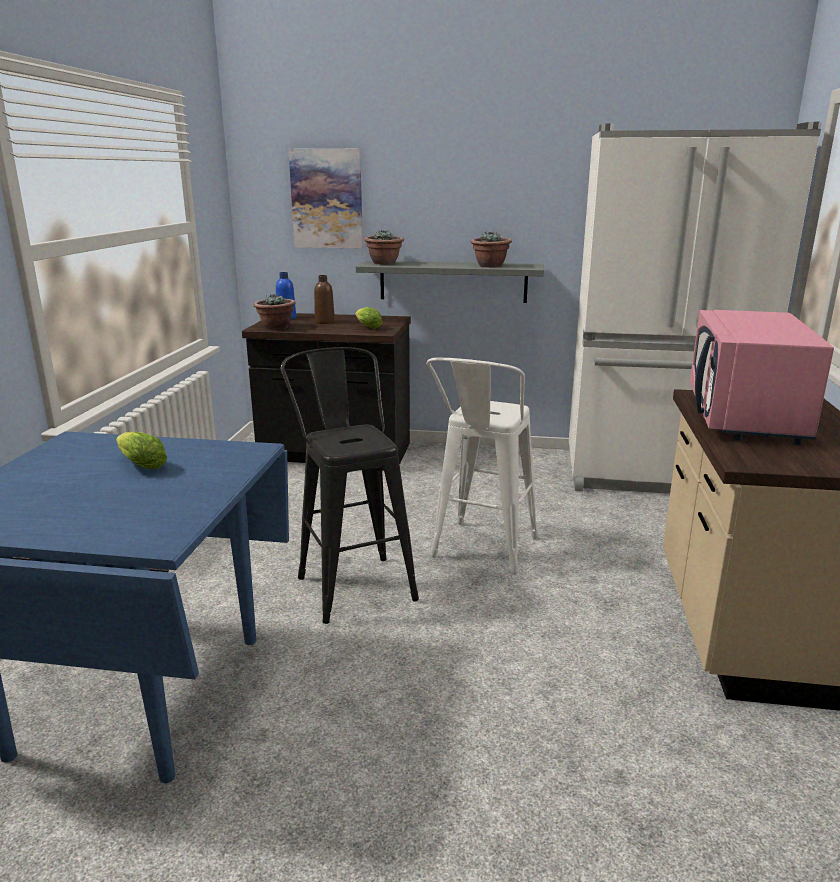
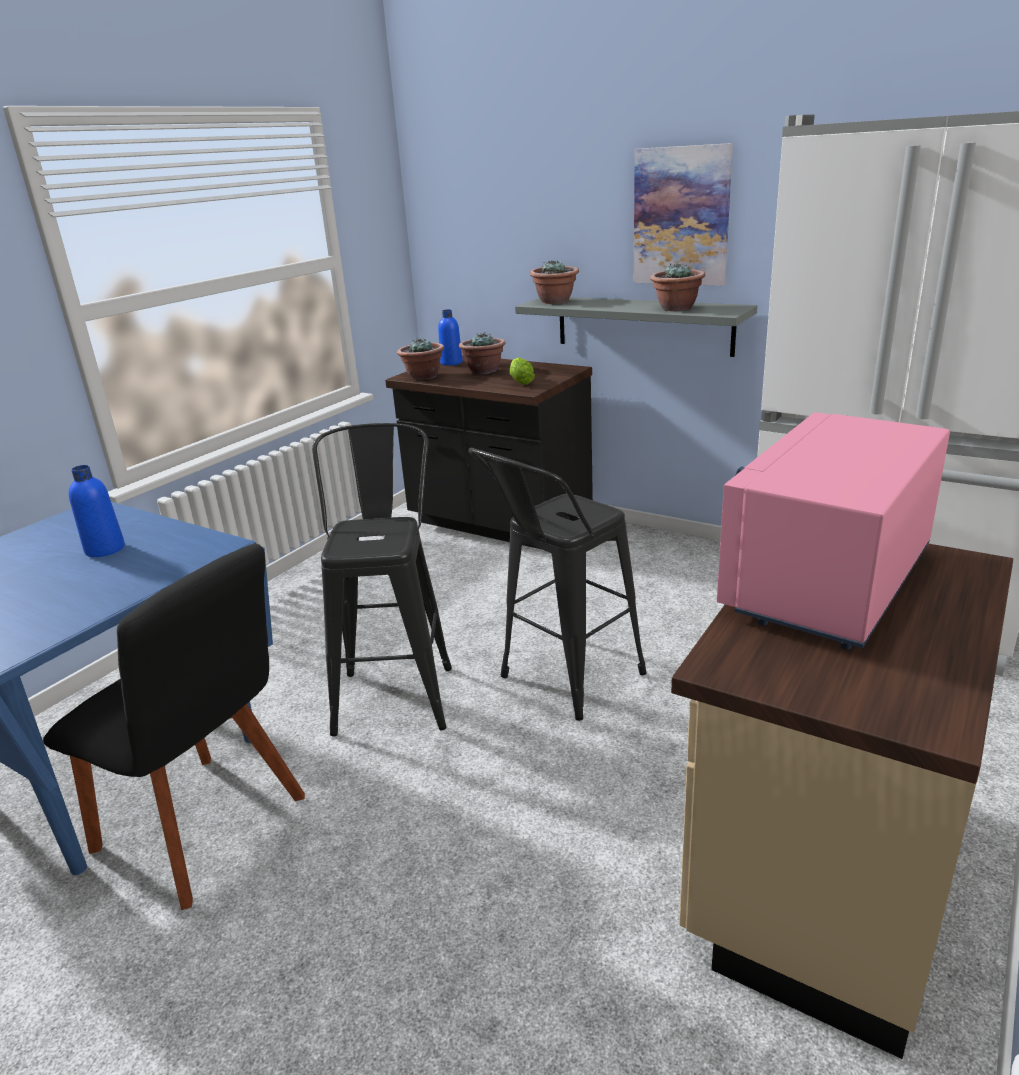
camera: 25 degrees right, 5 degrees up
(140, 464) = (105, 549): lettuce -> blue bottle
(270, 714) = (207, 828): none -> black chair
(324, 322) = (483, 371): brown bottle -> potted plant
(327, 199) = (501, 220): picture -> picture (681, 216)
(480, 552) = (561, 682): white stool -> black stool

